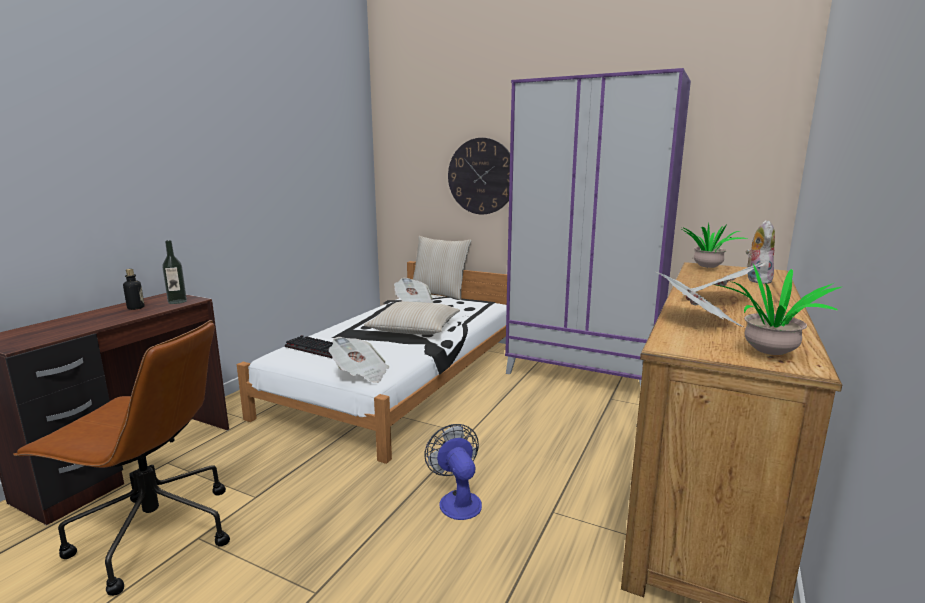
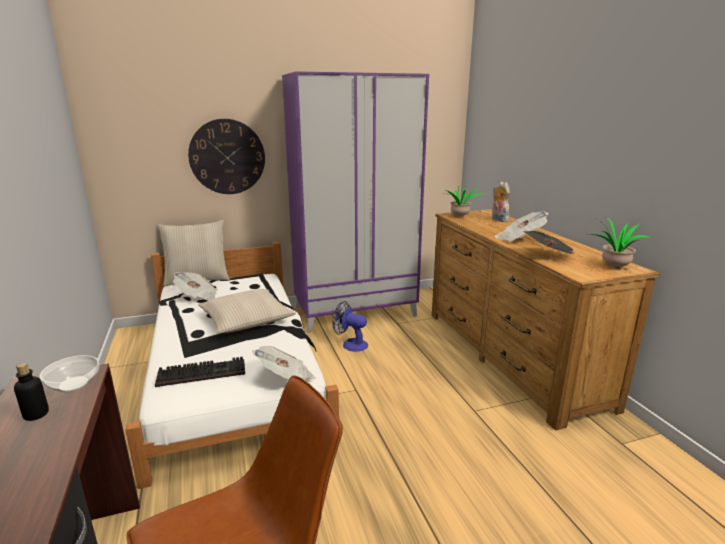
camera: 45 degrees left, 5 degrees up
(177, 301) = (74, 383): bottle -> bowl
(457, 500) = (421, 437): fan -> fan (350, 344)

